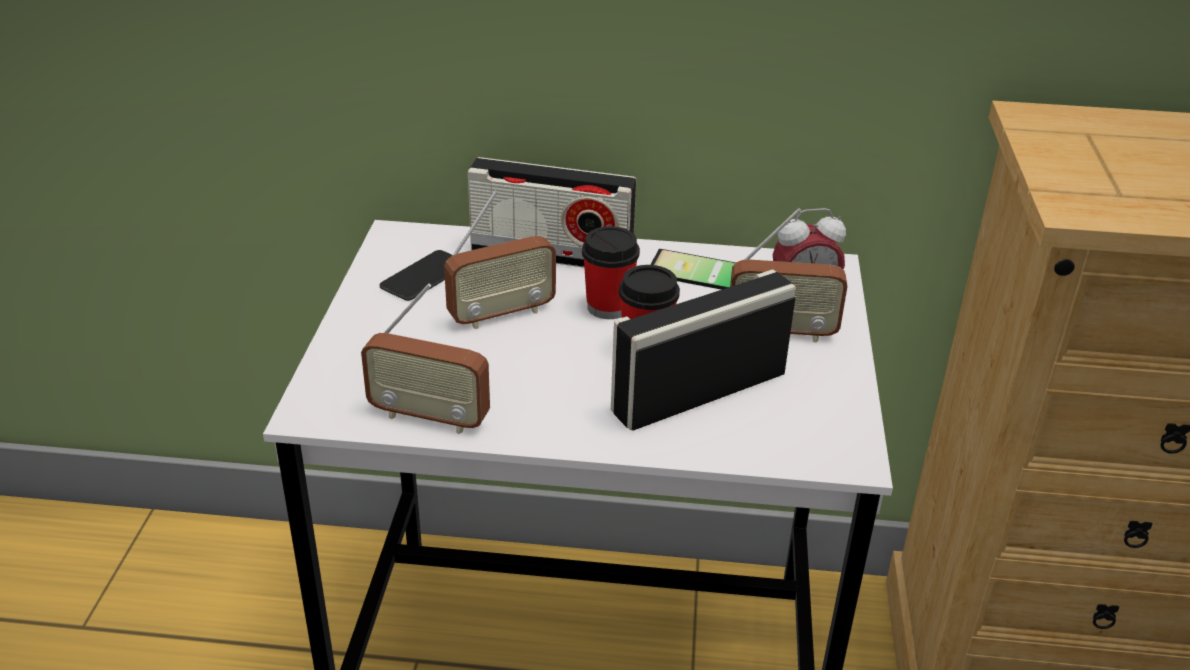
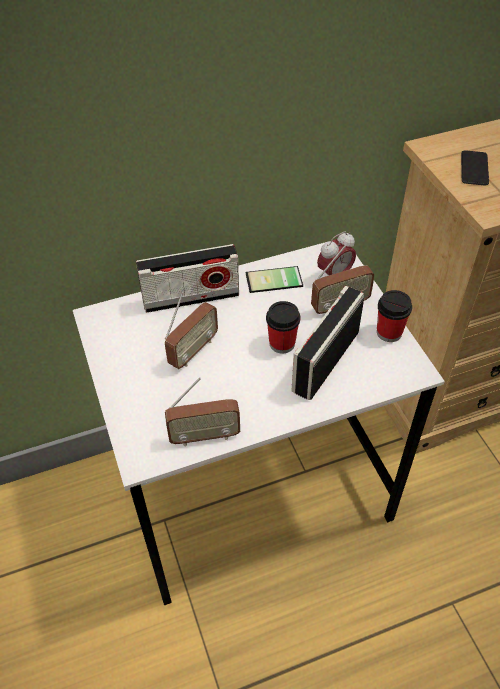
camera: 25 degrees left, 15 degrees up
(424, 277) = (132, 341): phone -> phone (474, 169)
(608, 307) = (245, 323): cup -> cup (389, 332)

